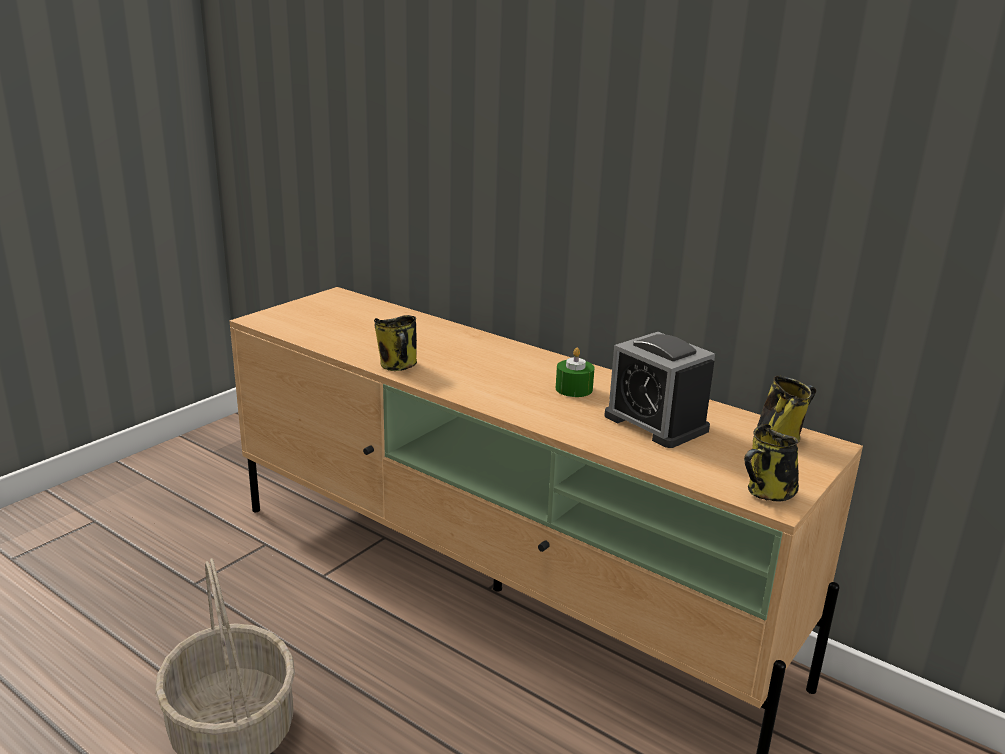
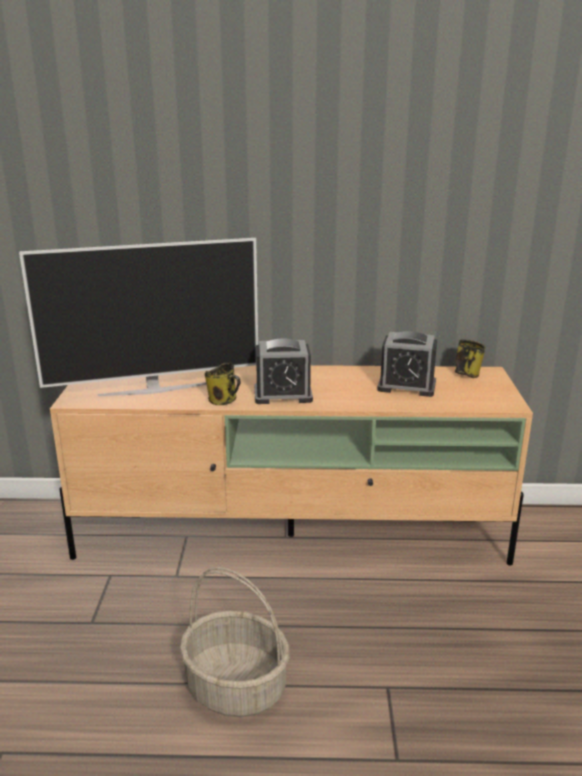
camera: 35 degrees left, 0 degrees up
(352, 331) = (153, 389): none -> television
(476, 381) = (283, 394): none -> alarm clock
(574, 389) = (340, 382): green candle -> none
(767, 493) = (502, 402): mug -> none

